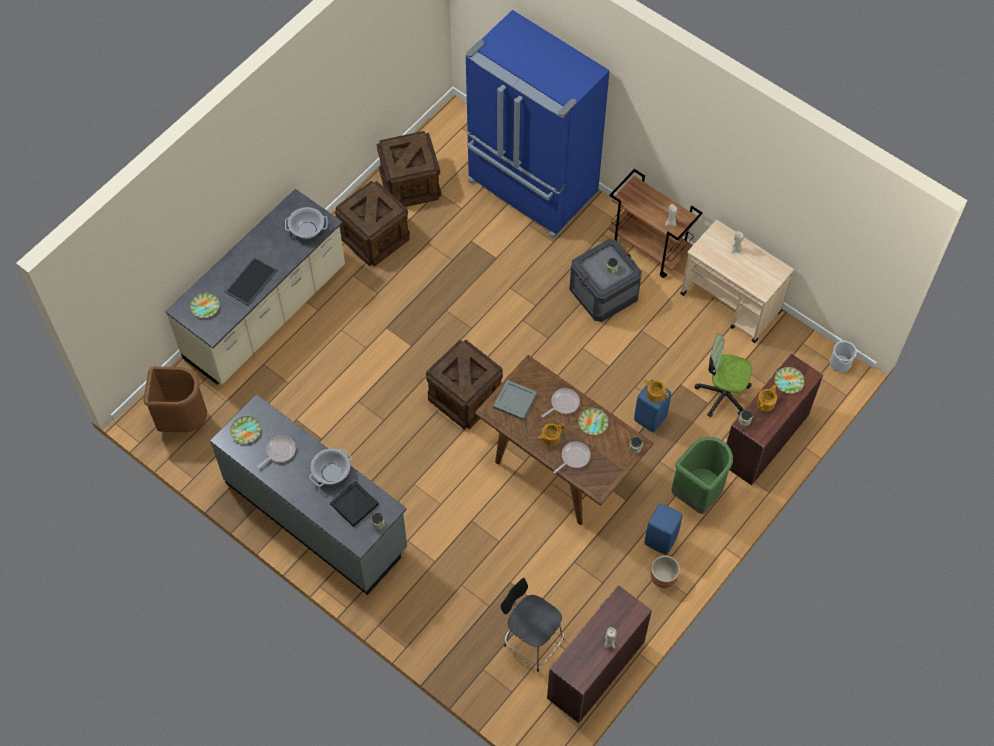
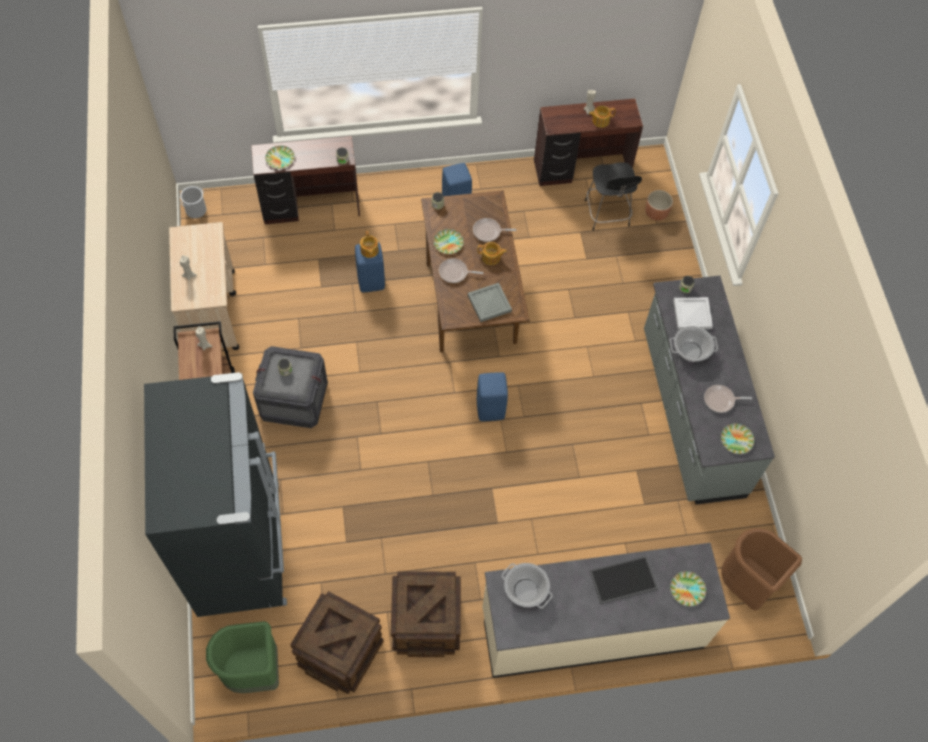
camera: 140 degrees left, 0 degrees up
(354, 503) = (692, 315): black tray -> white tray
(464, 396) = (490, 410): crate -> blue stool
(531, 189) = (242, 546): blue fridge -> black fridge
(663, 578) = (480, 183): brown planter -> brown planter (656, 213)
(697, 494) = (398, 211): green trash can -> green trash can (254, 673)
(723, 394) = (301, 256): office chair -> none
(766, 403) = (314, 158): teapot -> teapot (600, 120)

